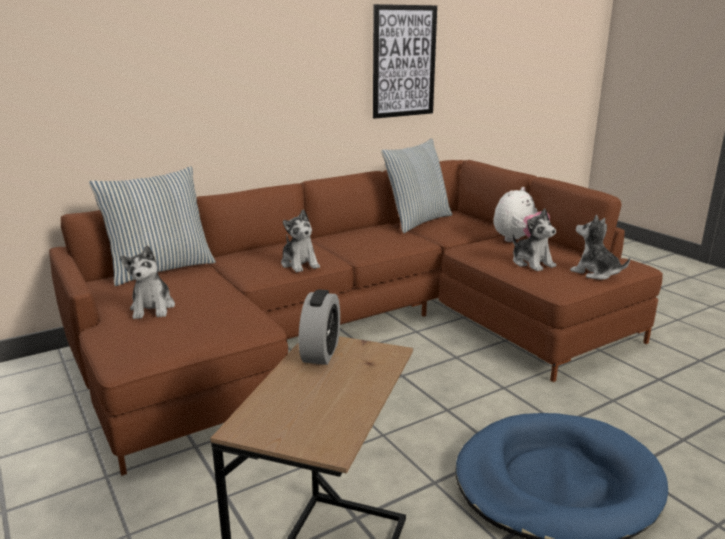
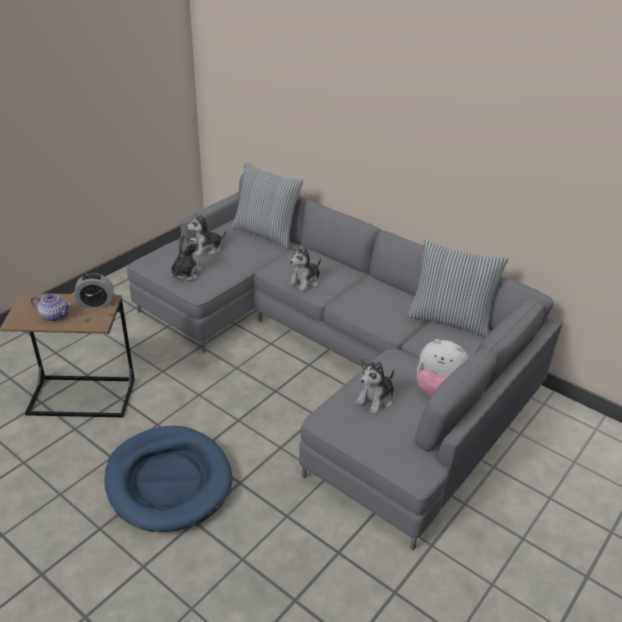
camera: 70 degrees right, 15 degrees up
(336, 396) = (54, 316): none -> teapot
(360, 329) = (336, 356): brown sofa -> grey sofa
(404, 61) = (519, 172): picture -> none
(595, 273) = (372, 441): plush toy -> plush toy (185, 274)

